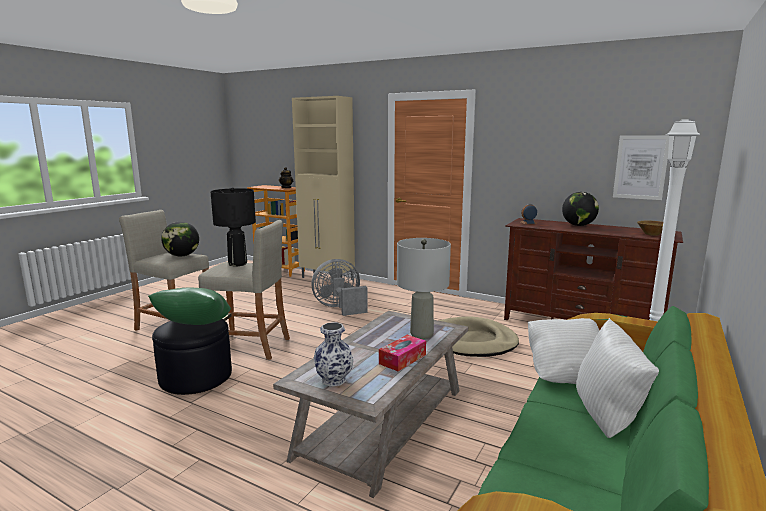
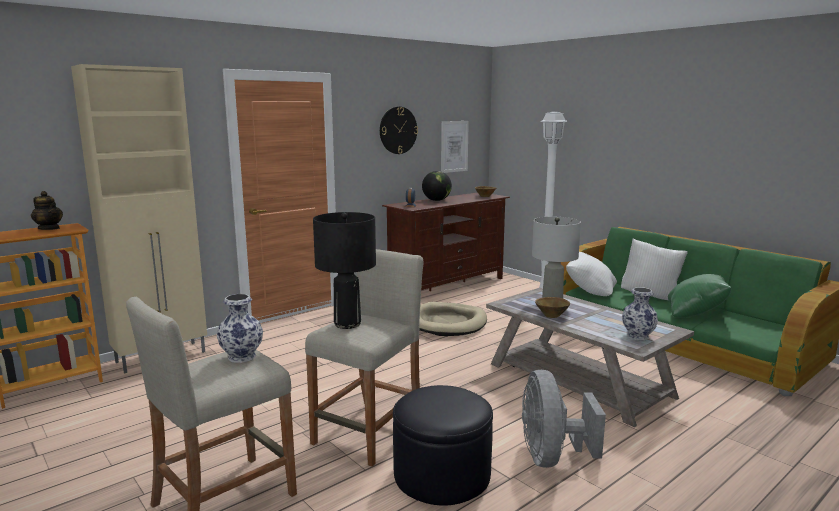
camera: 70 degrees left, 0 degrees up
(182, 255) = (242, 356): globe -> vase
(194, 327) = (457, 400): green pillow -> green pillow (696, 314)
(340, 308) = (296, 364): grey fan -> grey fan (551, 457)
(374, 337) = (552, 315): none -> brown bowl
(402, 359) = (601, 313): tissue box -> none
(550, 144) = (398, 130): none -> wall clock

